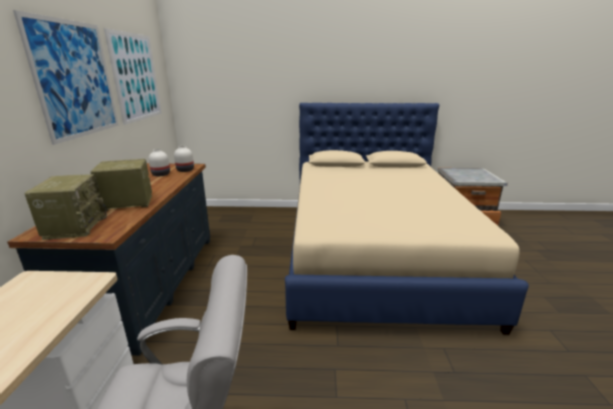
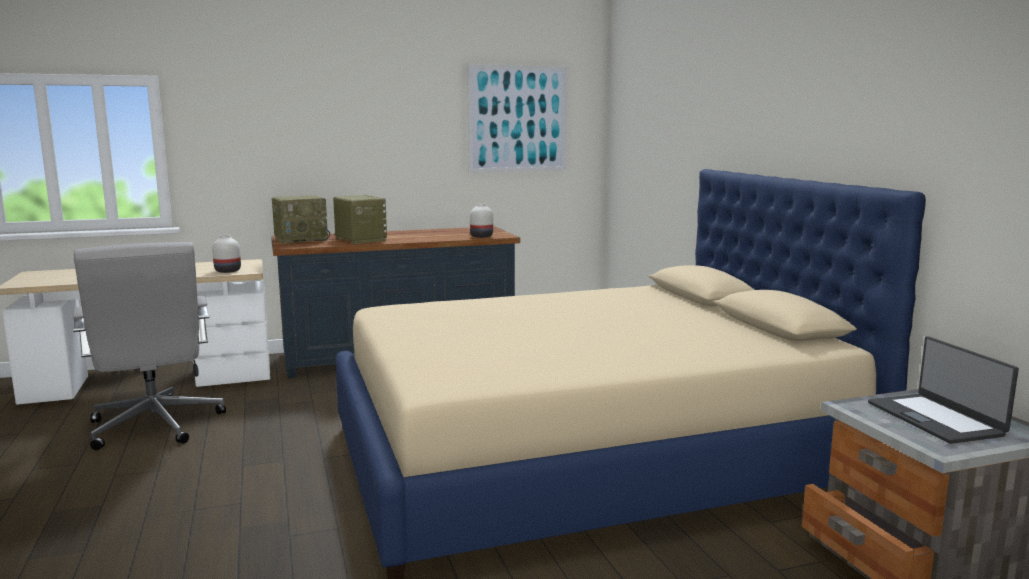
camera: 70 degrees right, 10 degrees down
(75, 79) = (401, 117): picture -> none
(160, 174) = (455, 234): white vase -> white vase (227, 271)
(470, 174) = (935, 419): none -> laptop

